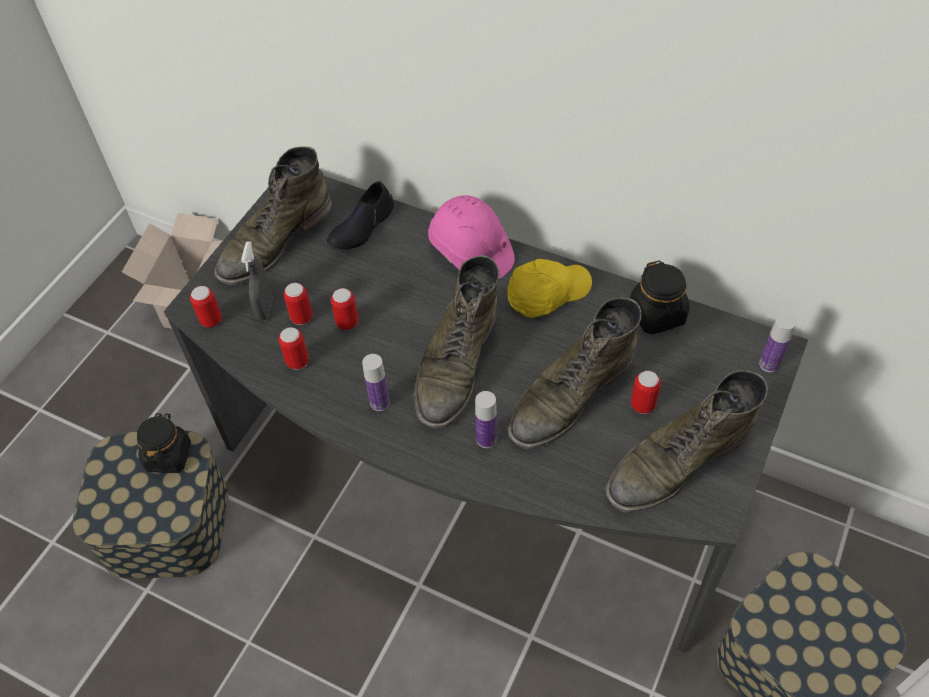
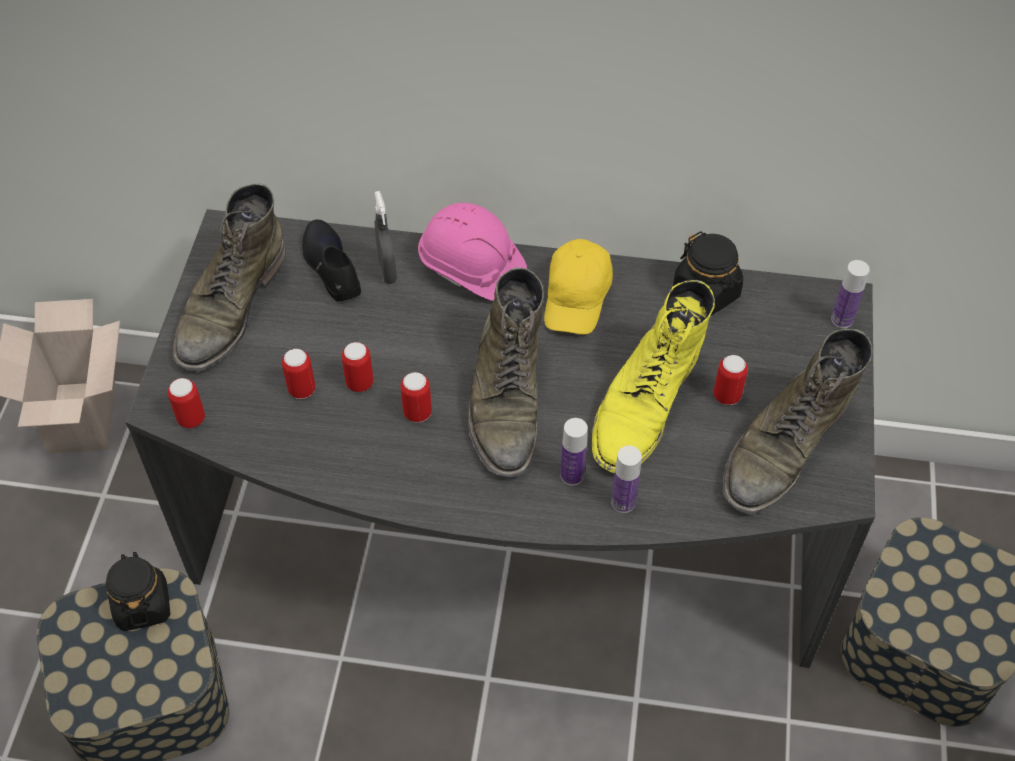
camera: 20 degrees left, 0 degrees up
(264, 308) = (252, 389): grey spray bottle -> grey spray bottle (387, 271)
(297, 361) = (318, 442): can -> can (417, 413)
(362, 227) = (331, 266): black shoe -> black shoe turned 135 degrees clockwise
(379, 402) = (435, 465): bottle -> bottle (623, 502)
(547, 294) = (577, 297): yellow cap -> yellow cap turned 150 degrees clockwise
(570, 395) = (645, 404): green boot -> yellow boot

